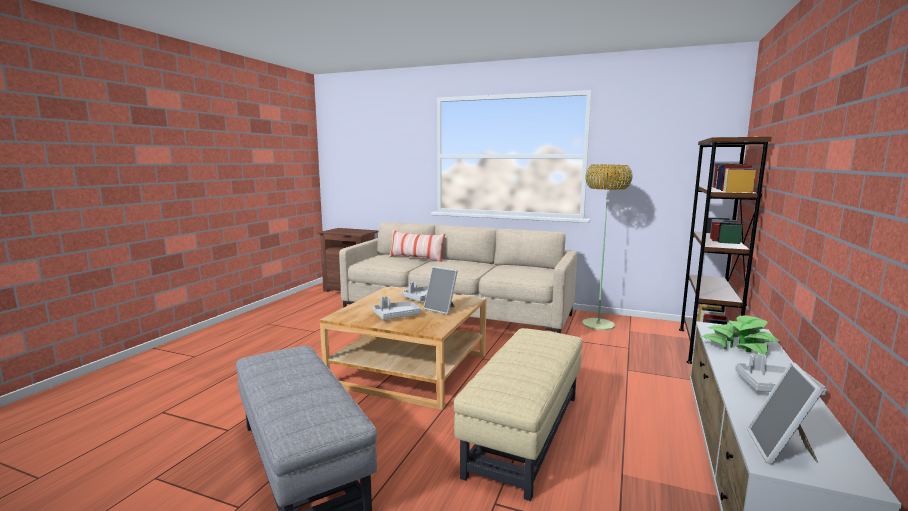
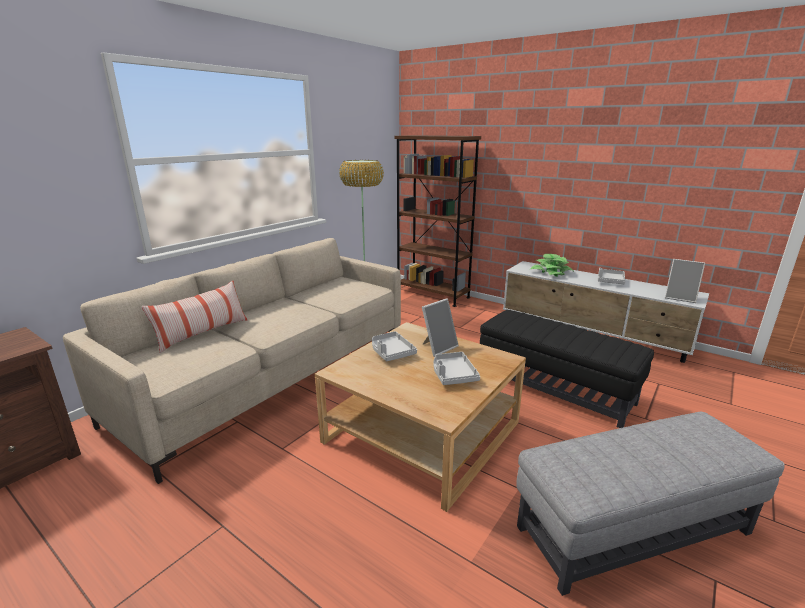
camera: 75 degrees left, 10 degrees up
(525, 433) = (555, 388): beige ottoman -> black ottoman

